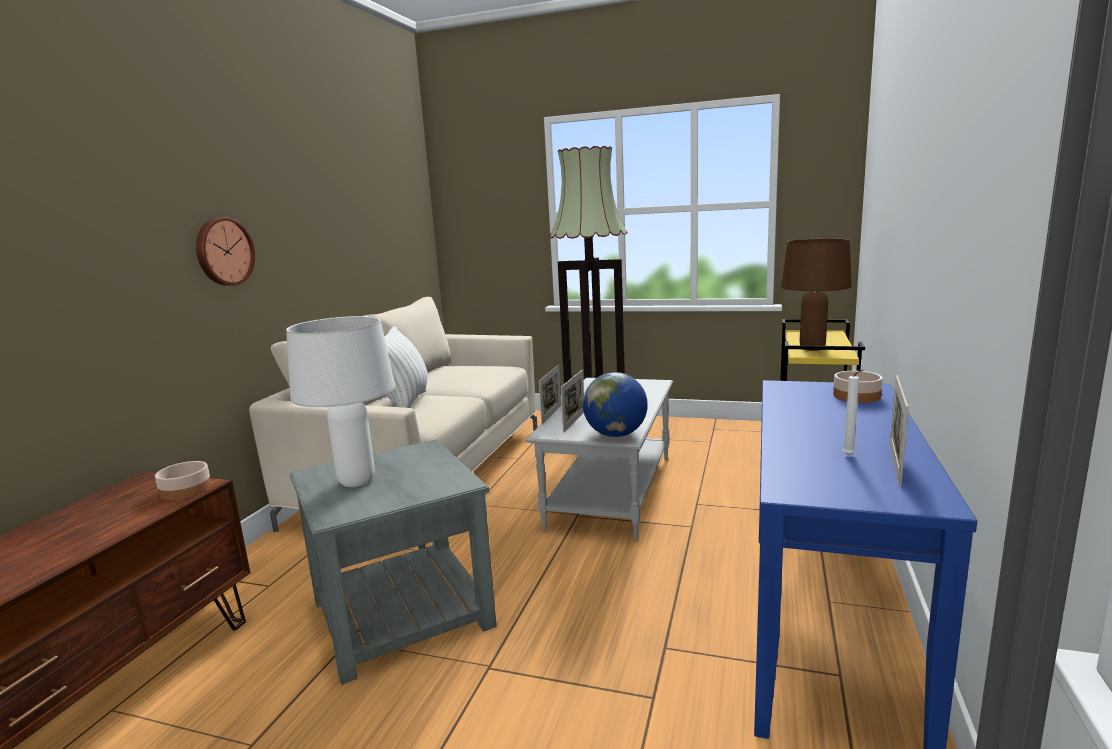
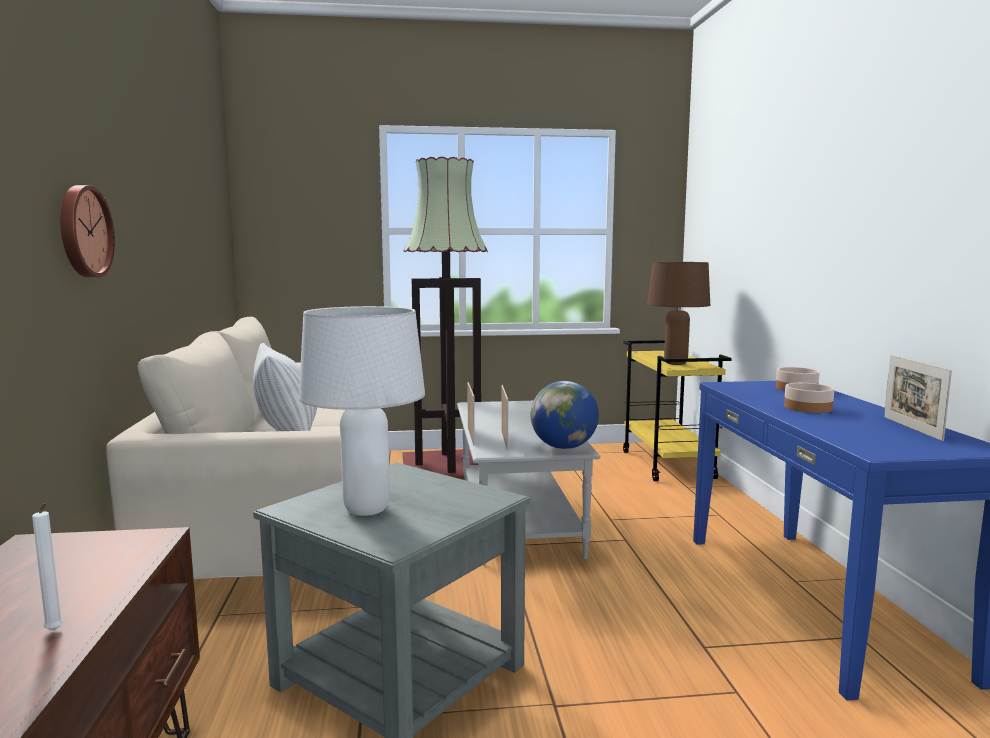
camera: 25 degrees left, 5 degrees down
(186, 490) = (134, 545): bowl -> bowl (808, 407)
(850, 456) = (872, 426): white candle -> white candle (55, 631)

